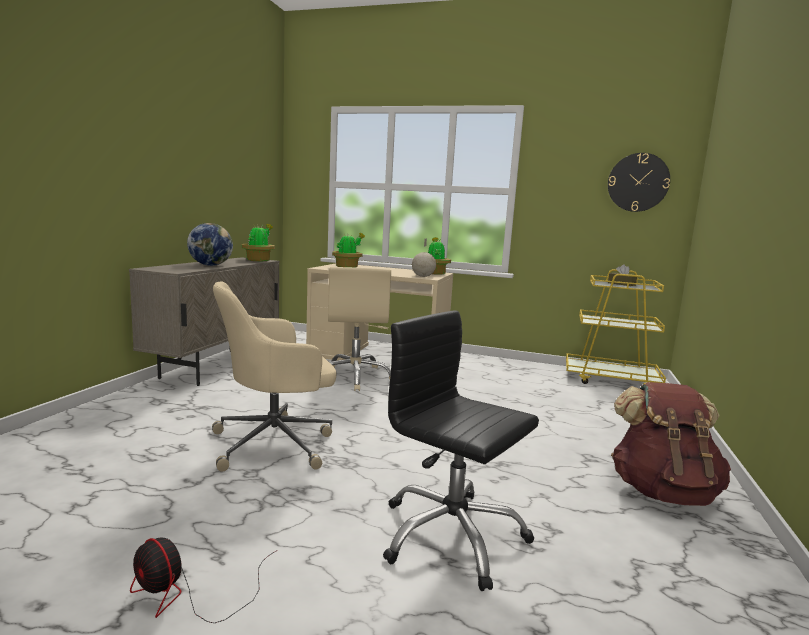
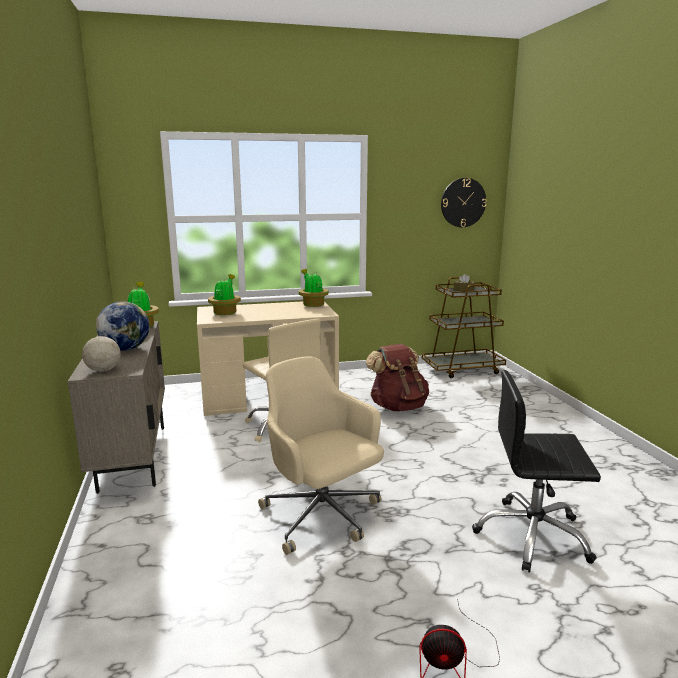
camera: 30 degrees left, 5 degrees up
(276, 443) = (322, 516): beige office chair -> beige office chair turned 105 degrees clockwise
(422, 276) = (317, 313): globe -> globe (103, 370)
(611, 380) = (462, 369): yellow cart -> brown cart
(662, 491) = (588, 453): brown backpack -> brown backpack (398, 406)

